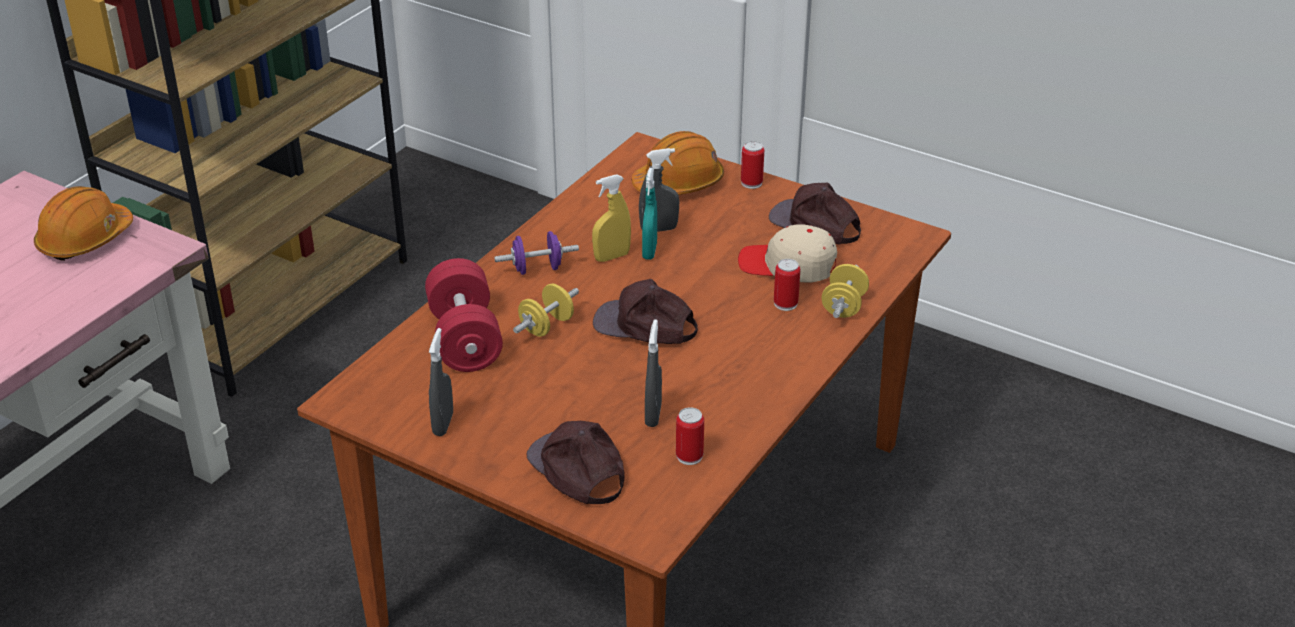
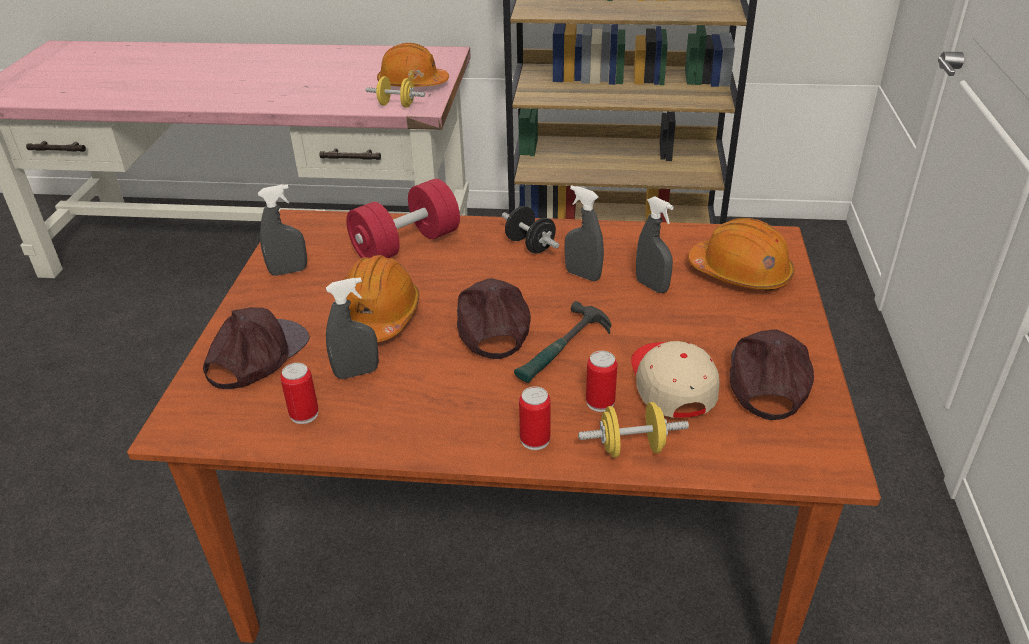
camera: 65 degrees right, 0 degrees up
(537, 269) = (530, 245): purple dumbbell -> black dumbbell
(546, 326) = (451, 275): yellow dumbbell -> yellow dumbbell (396, 105)
(577, 385) = (377, 317): none -> orange hard hat
(612, 257) = (583, 275): yellow spray bottle -> grey spray bottle
(649, 251) = (611, 292): turquoise spray bottle -> none
(708, 300) = (562, 350): none -> hammer
(751, 183) = (794, 315): can -> can (535, 440)

